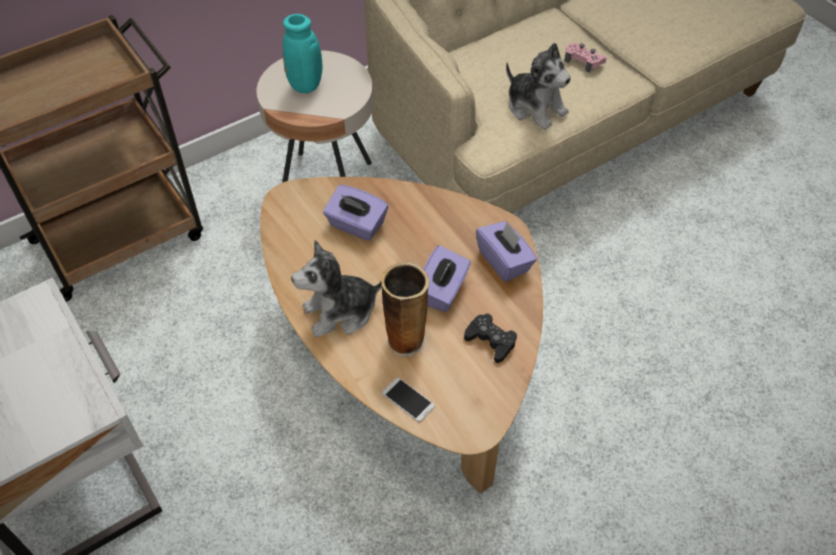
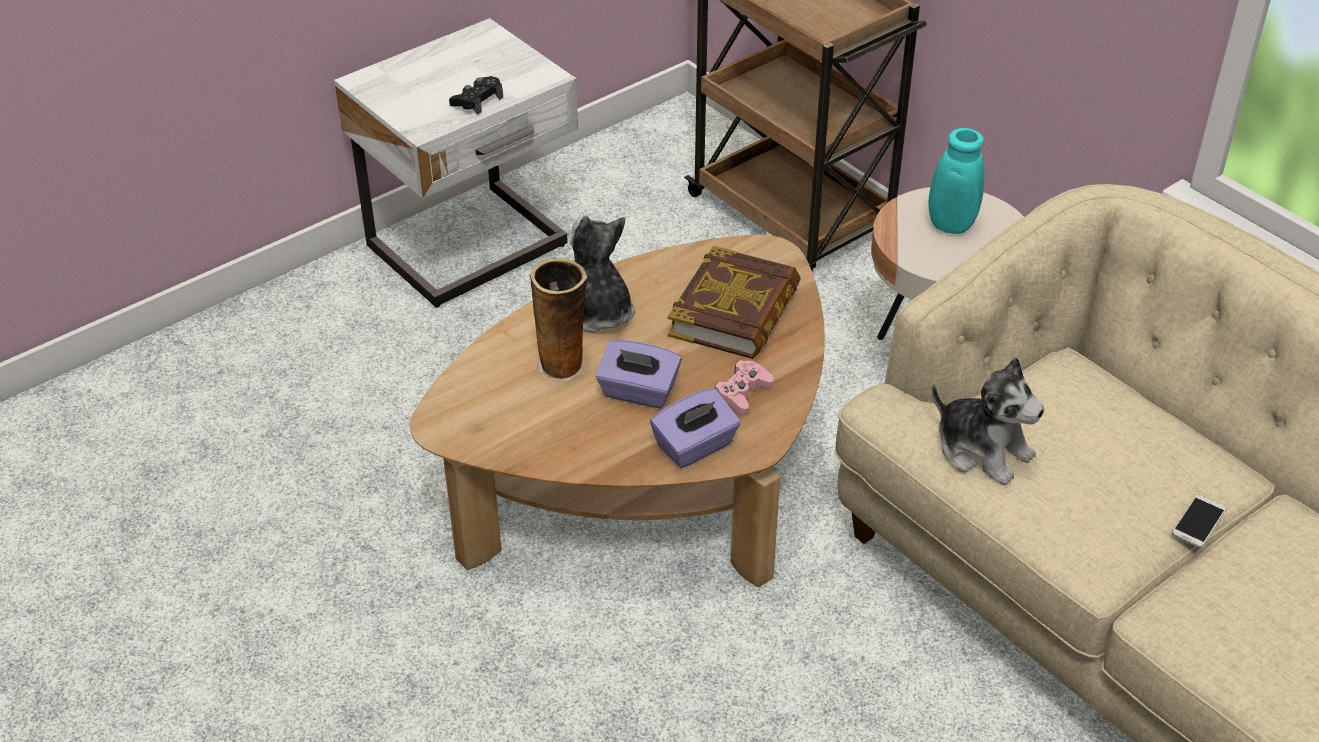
camera: 85 degrees right, 10 degrees down
(356, 225) = (735, 312): purple tissue box -> book
(408, 399) = (479, 372): phone -> phone (1199, 521)
(490, 341) = (565, 437): black game controller -> black game controller (477, 100)
(535, 108) = (982, 450): plush toy -> plush toy turned 90 degrees counterclockwise
(583, 60) = (1120, 507): pink game controller -> pink game controller (743, 393)

